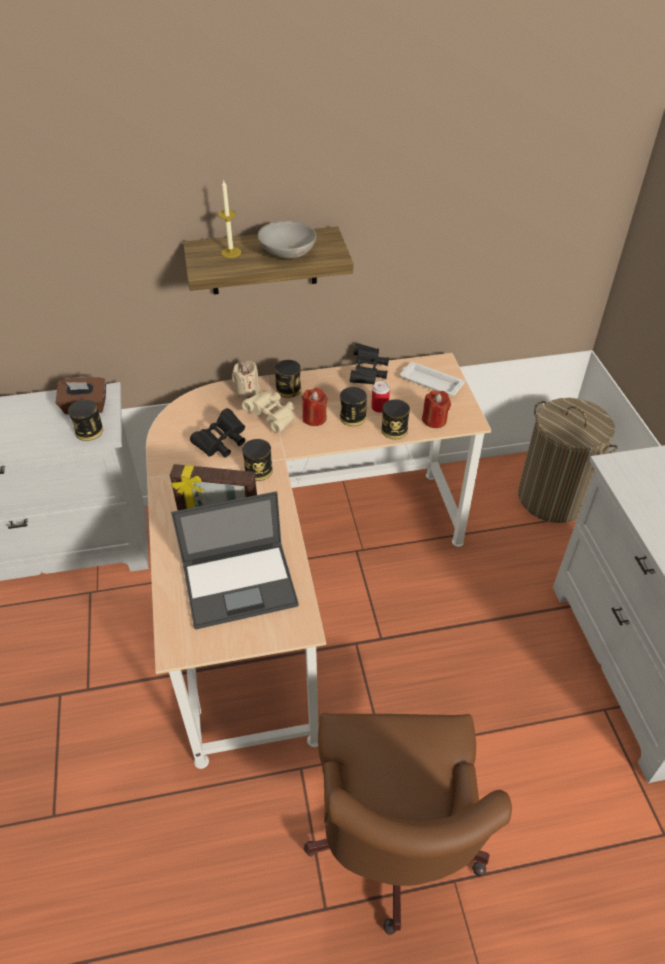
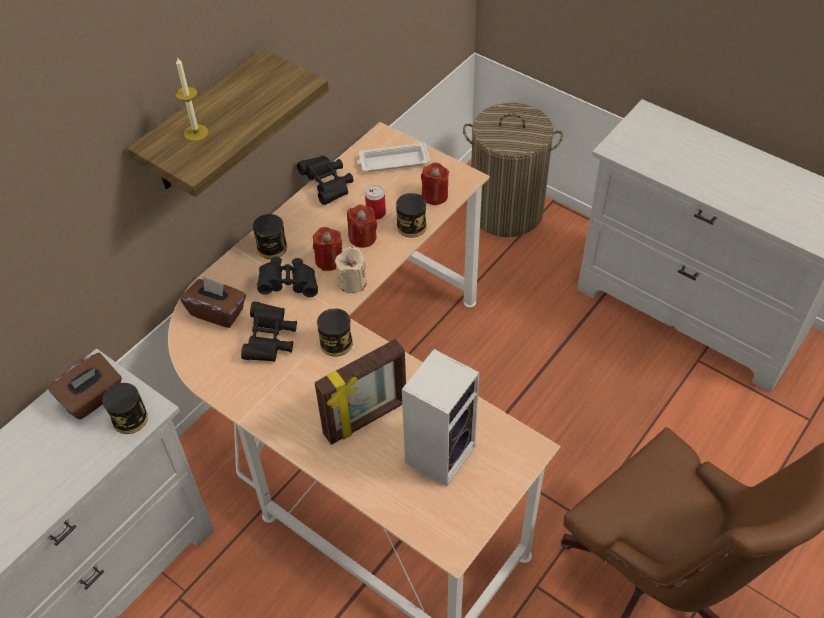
camera: 40 degrees left, 5 degrees up
(212, 407) = (217, 312): none -> brown tissue box
(241, 584) = (440, 452): laptop -> speaker
(247, 391) = (233, 274): beige candle -> beige candle (352, 282)
(272, 417) = (289, 284): beige binoculars -> black binoculars
(288, 253) = (253, 102): grey bowl -> none
(352, 417) = (362, 237): can -> red candle

